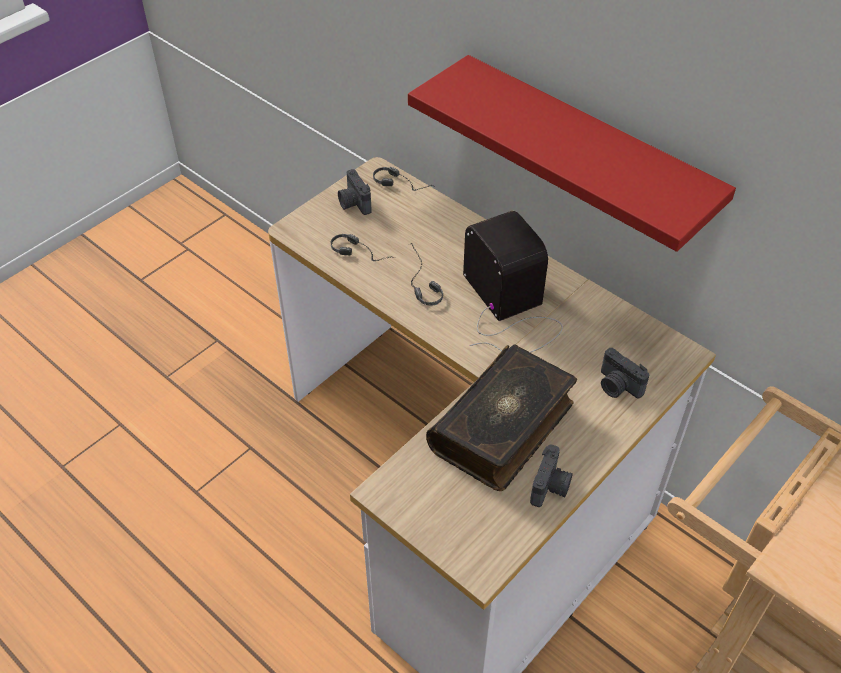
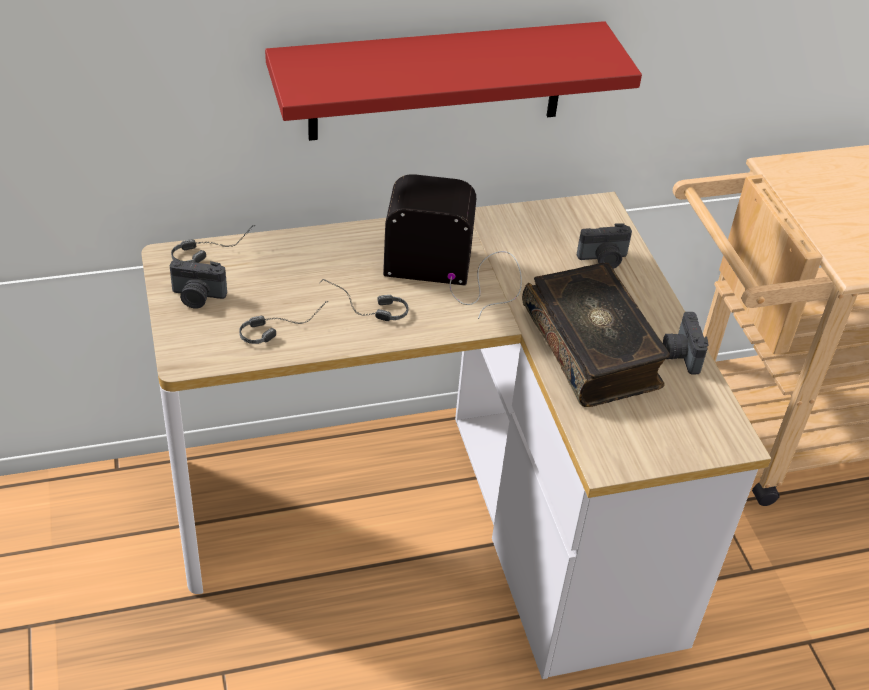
camera: 60 degrees left, 5 degrees down
(551, 487) = (680, 355): camera -> camera turned 150 degrees counterclockwise

